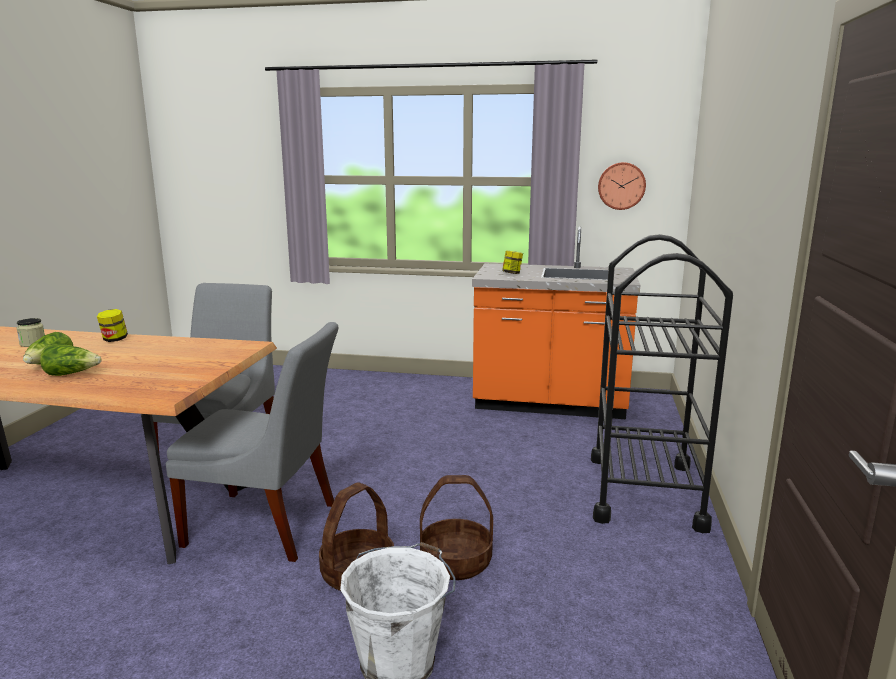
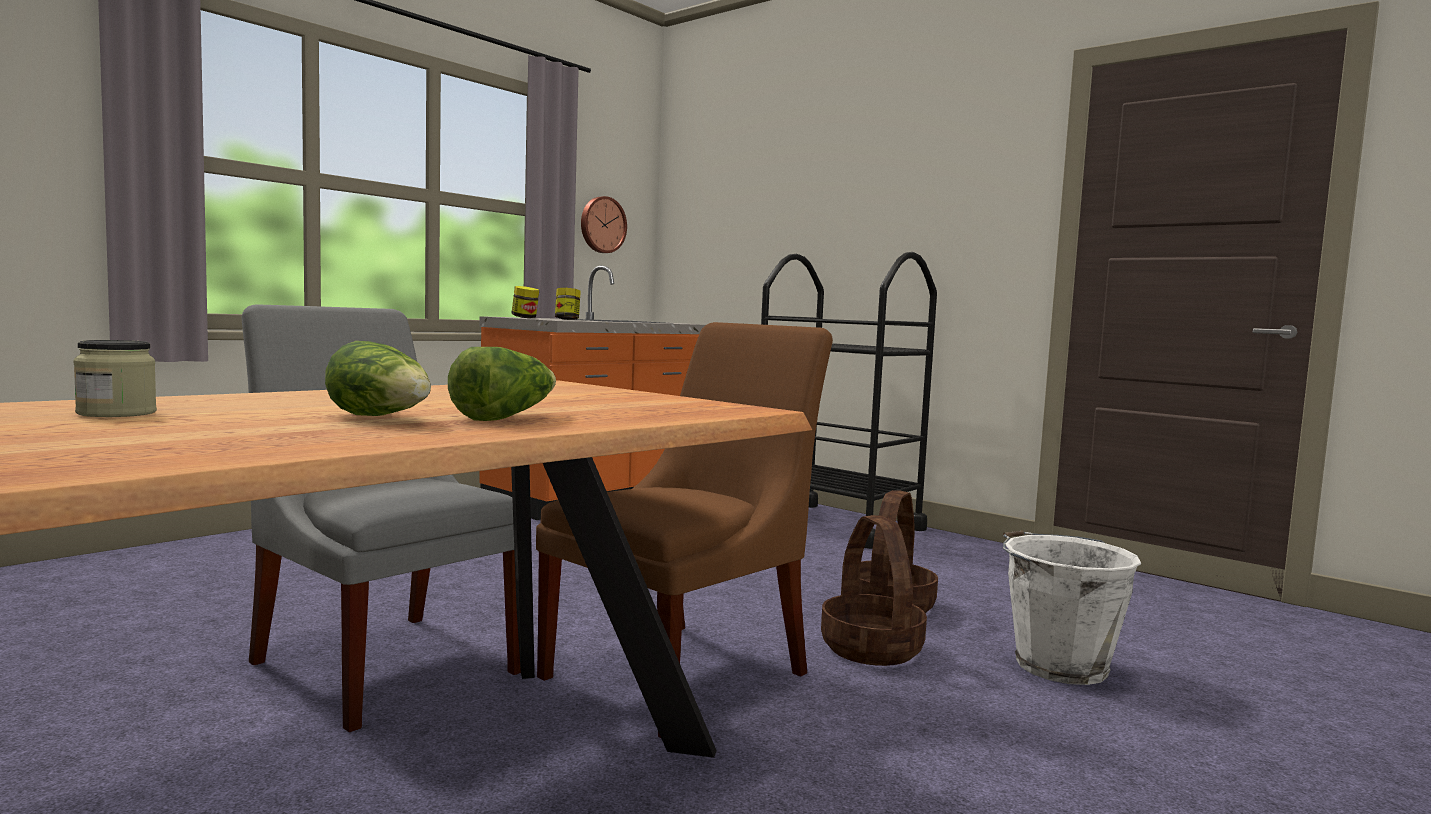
camera: 60 degrees left, 10 degrees down
(114, 340) = (294, 396): jar -> jar (525, 318)
(267, 526) = (685, 672): grey chair -> brown chair

